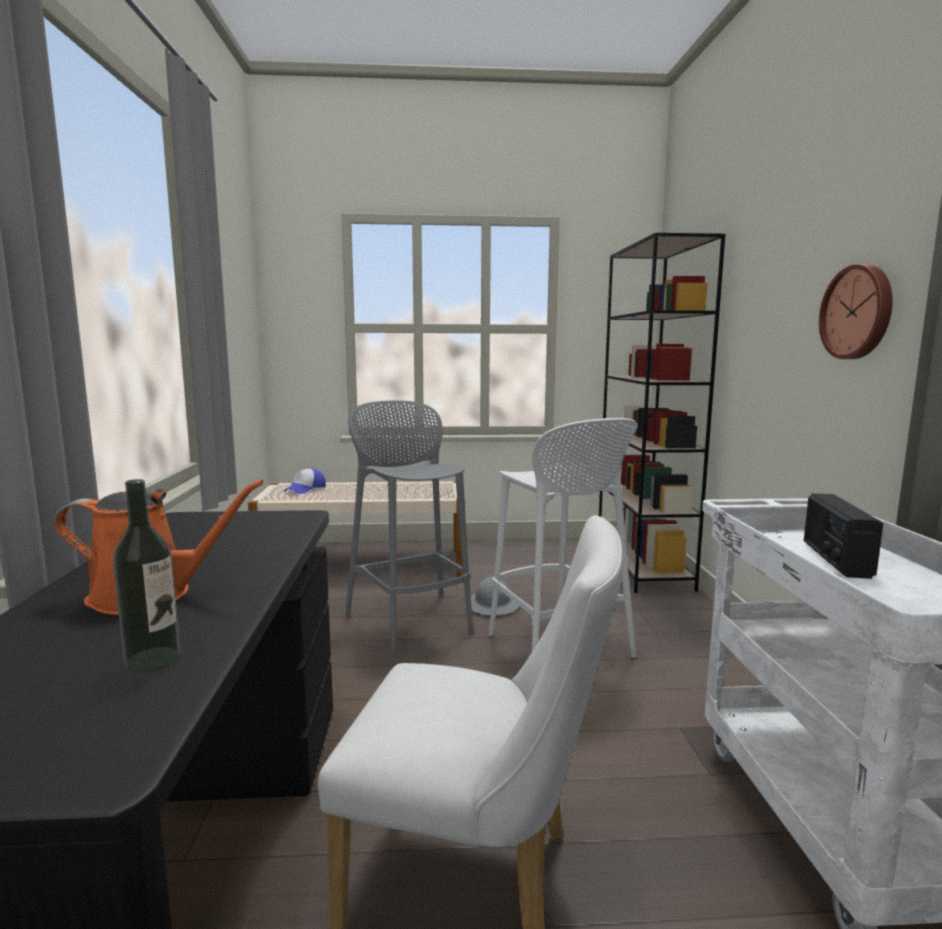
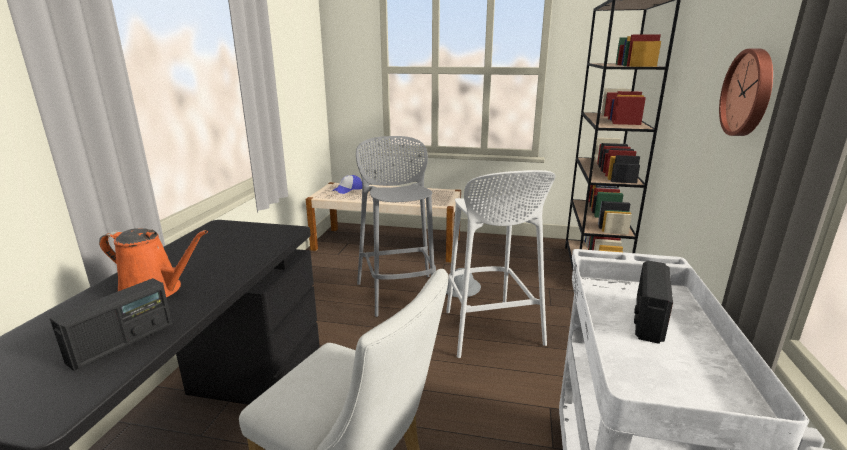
camera: 15 degrees right, 10 degrees up
(153, 659) = (122, 343): bottle -> radio

